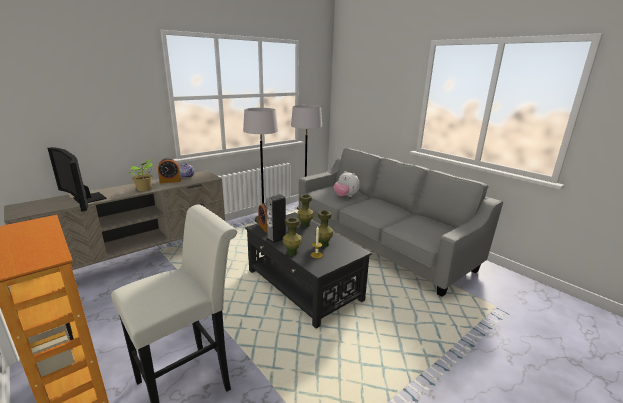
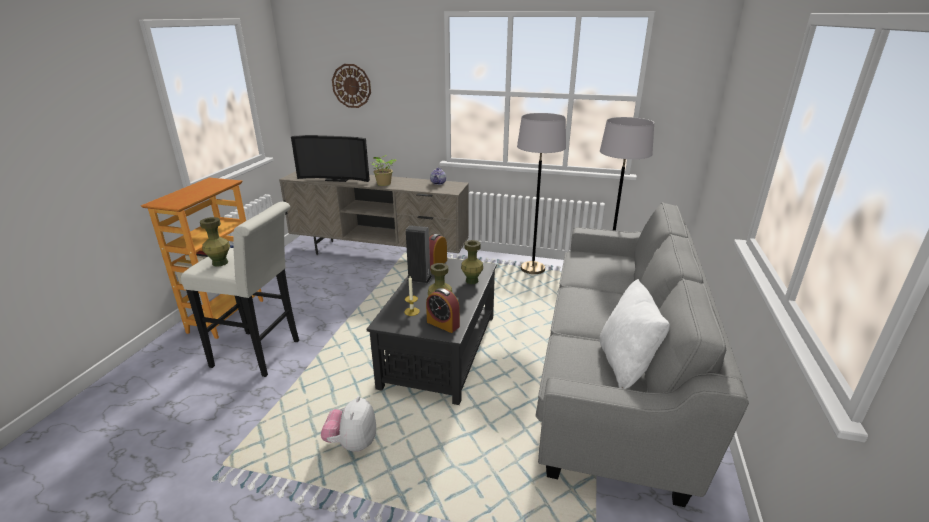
camera: 55 degrees right, 5 degrees up
(62, 100) = (351, 86): none -> wall clock
(84, 199) = (337, 179): television -> television turned 90 degrees counterclockwise
(170, 181) = (415, 183): alarm clock -> alarm clock (443, 324)
(292, 252) = (400, 297): green vase -> green vase (220, 263)
(345, 196) = (601, 275): plush toy -> plush toy (352, 443)
(428, 222) = (626, 364): none -> white pillow

